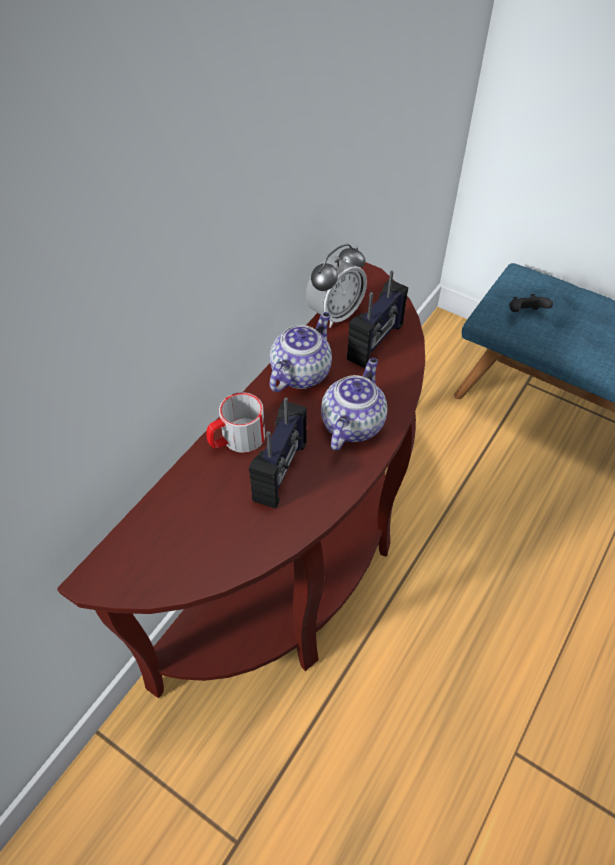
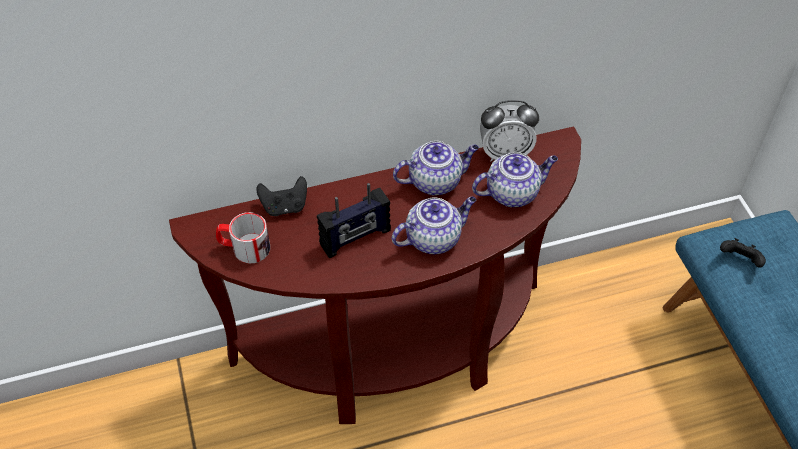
camera: 40 degrees right, 0 degrees up
(179, 488) = (285, 206): none -> black game controller
(236, 439) = (348, 199): mug -> mug (244, 248)
(376, 342) = (513, 192): radio -> teapot

